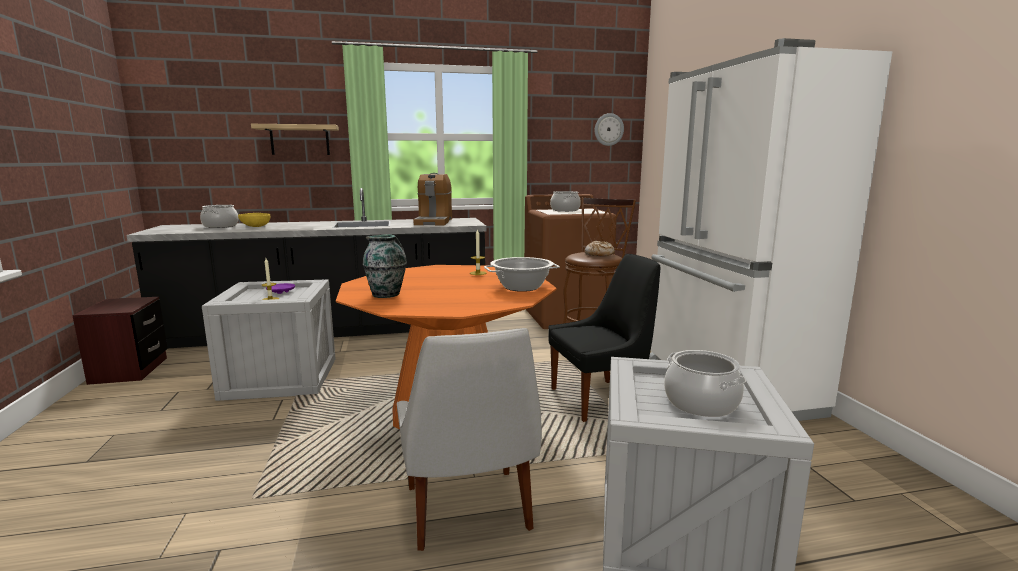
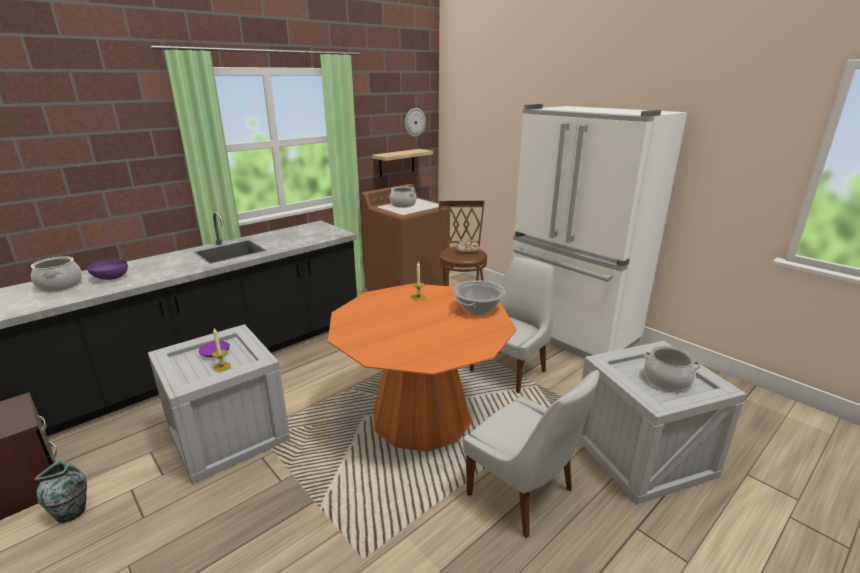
camera: 30 degrees left, 10 degrees up
(255, 226) = (110, 278): yellow bowl -> purple bowl
(300, 140) = (121, 163): shelf -> shelf (396, 163)
(387, 295) = (395, 346): vase -> vase (72, 512)
(434, 222) = (297, 235): coffee machine -> none
(600, 399) = (509, 370): black chair -> white chair

